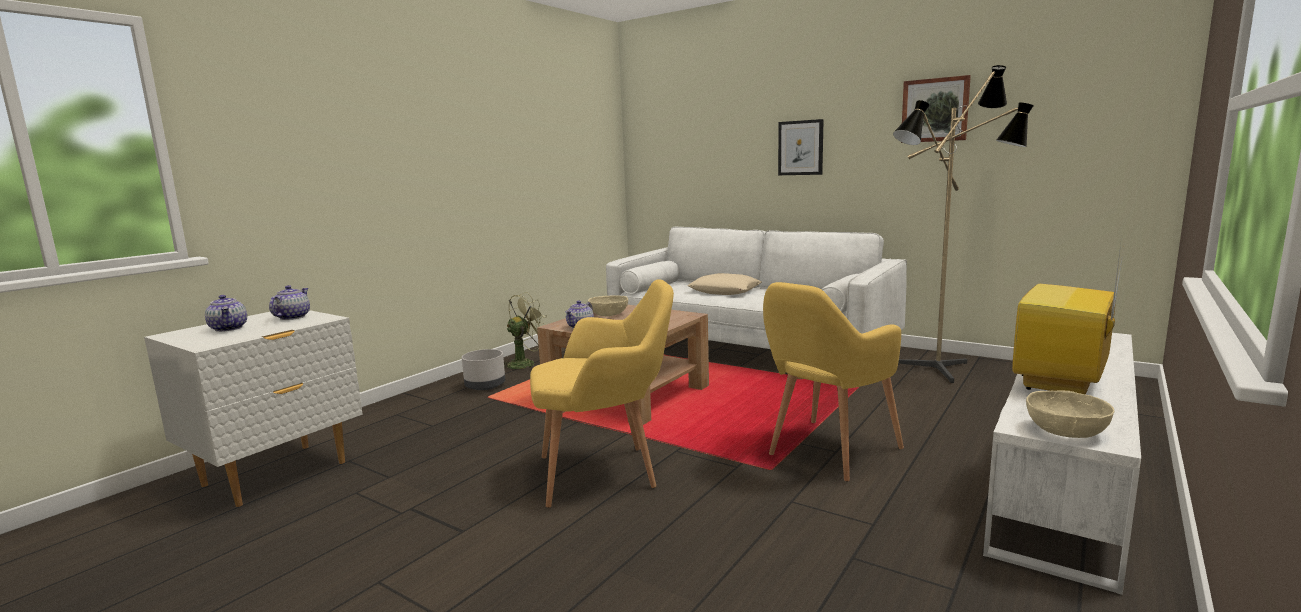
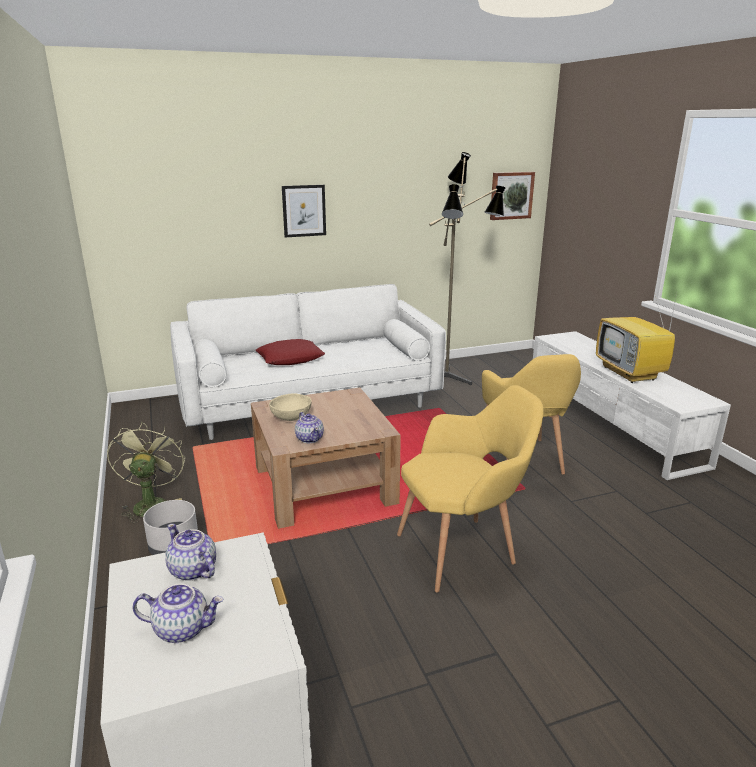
camera: 55 degrees left, 10 degrees up
(606, 473) = (464, 550): yellow armchair -> yellow armchair turned 45 degrees clockwise
(724, 291) = (290, 358): beige pillow -> red pillow
(935, 110) = (412, 180): picture -> picture (511, 195)
(1066, 431) = (693, 402): beige bowl -> none

